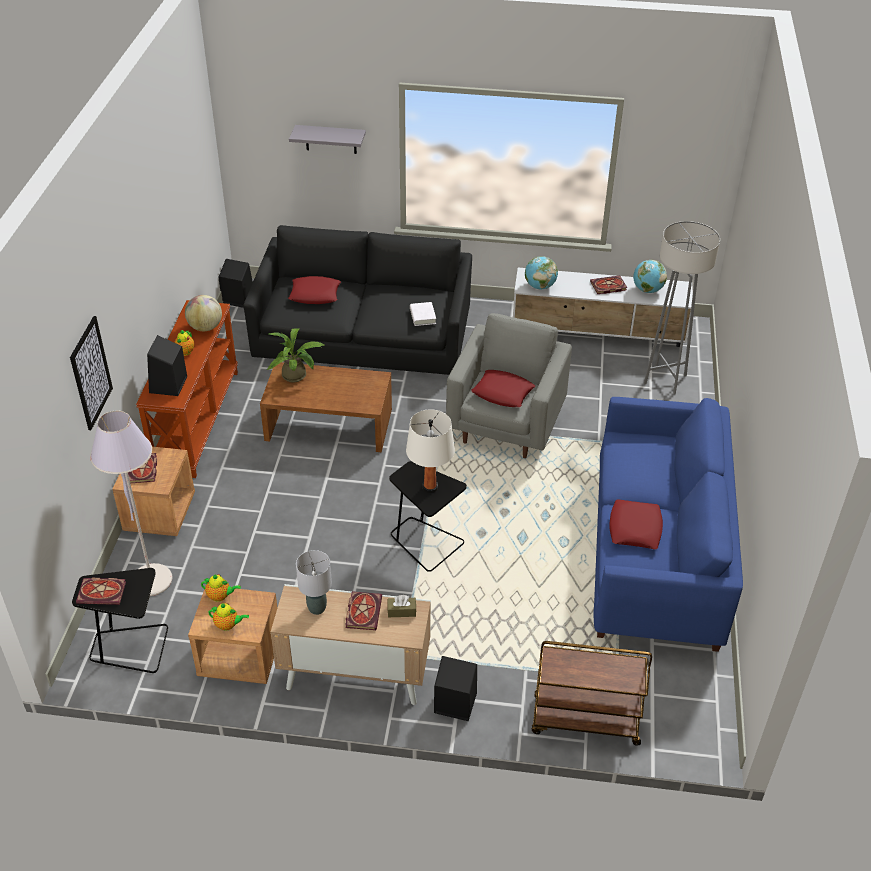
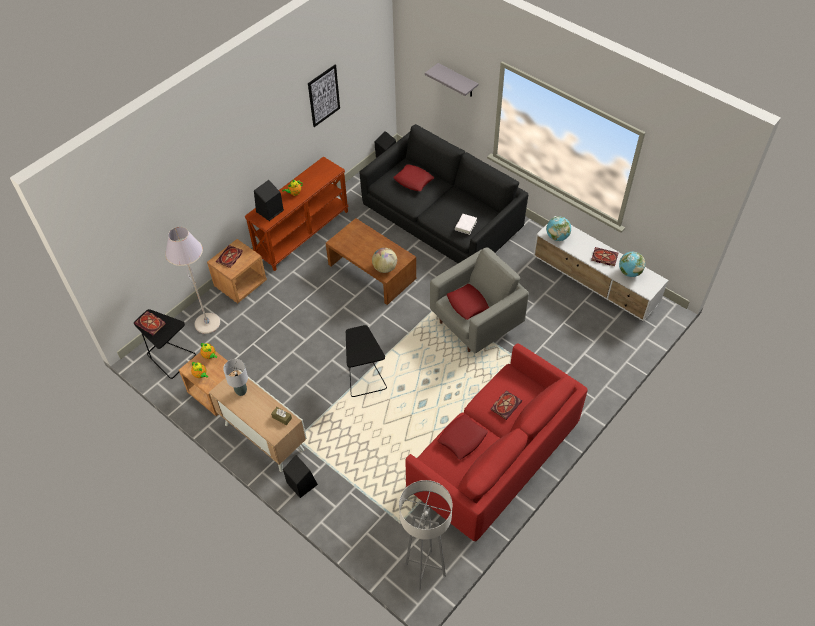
camera: 35 degrees right, 10 degrees up
(91, 373) = (197, 195): picture -> picture (323, 95)
(205, 327) = (318, 180): globe -> globe (385, 268)
(297, 376) = (360, 234): potted plant -> none
(363, 611) = (262, 406): book -> book (506, 405)
(430, 487) = (363, 348): white table lamp -> none
(584, 721) = (361, 536): brown cart -> none
(656, 554) = (493, 459): blue sofa -> red sofa
(665, 379) = (609, 341): grey floor lamp -> grey floor lamp (425, 570)

